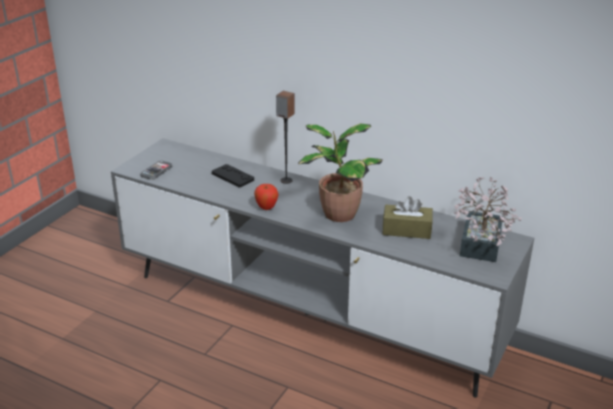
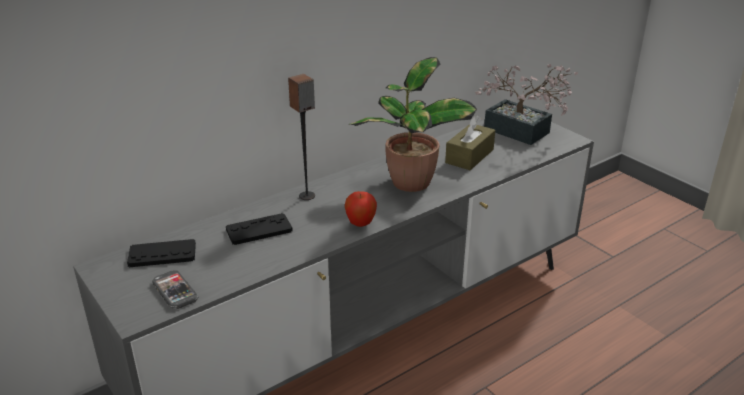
camera: 65 degrees left, 0 degrees up
(187, 157) = (162, 254): none -> black game controller

